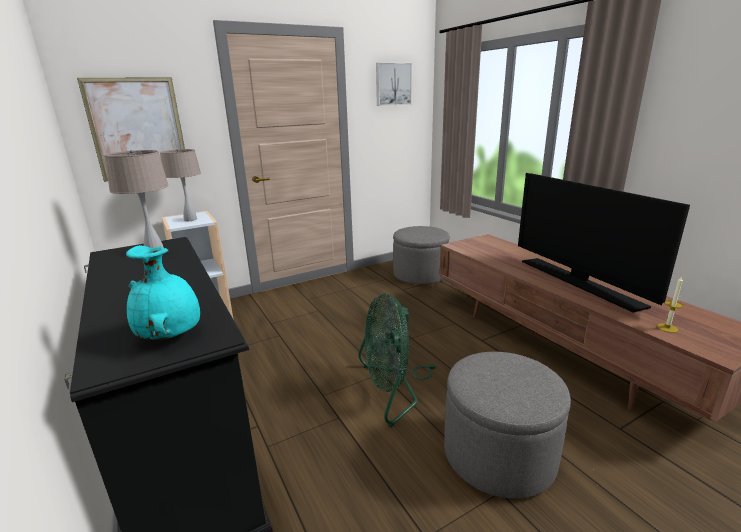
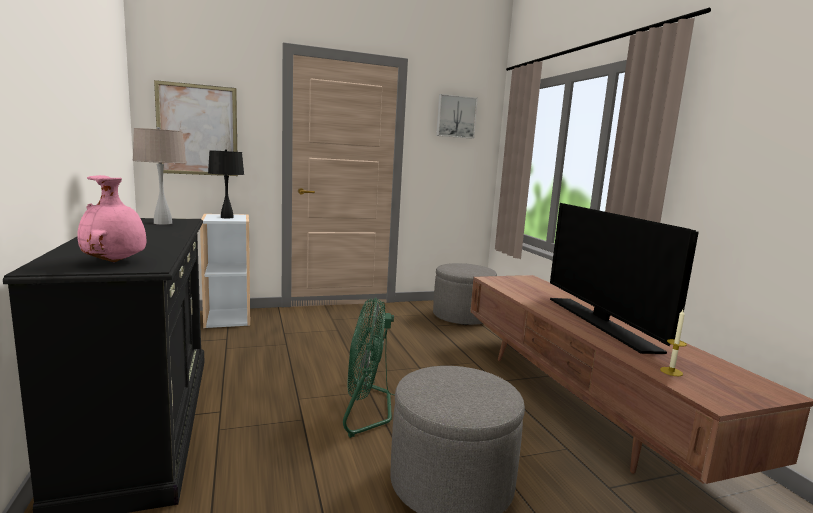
camera: 10 degrees right, 10 degrees down
(171, 336) = (116, 262): turquoise vase -> pink vase
(190, 219) = (227, 217): beige table lamp -> black table lamp

